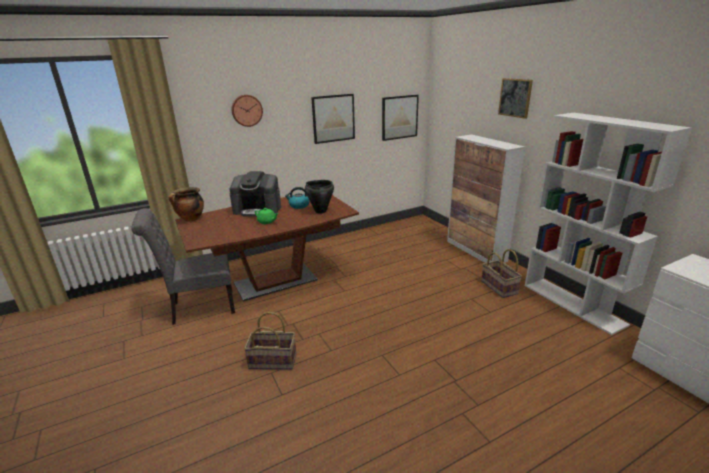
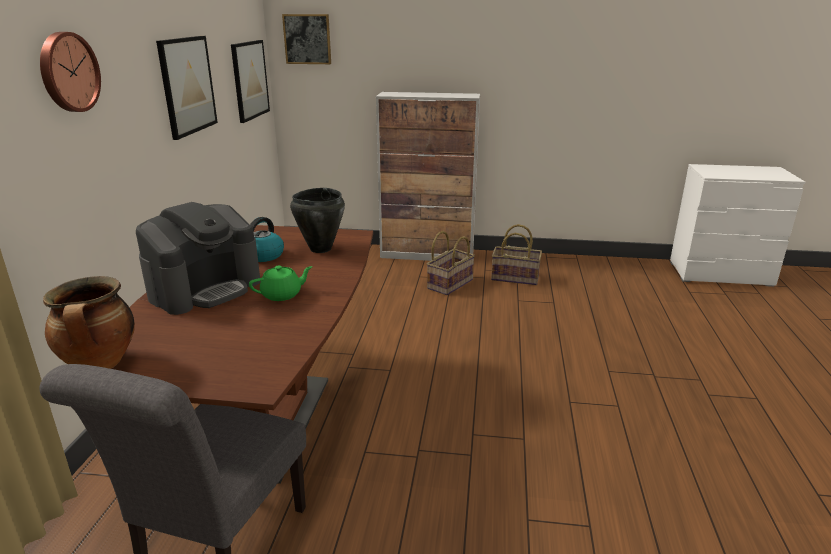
camera: 55 degrees left, 0 degrees up
(273, 360) = (498, 506): basket -> basket (449, 284)
(515, 97) = (449, 31): picture -> picture (307, 39)
(573, 304) = (583, 262): white bookcase -> none

